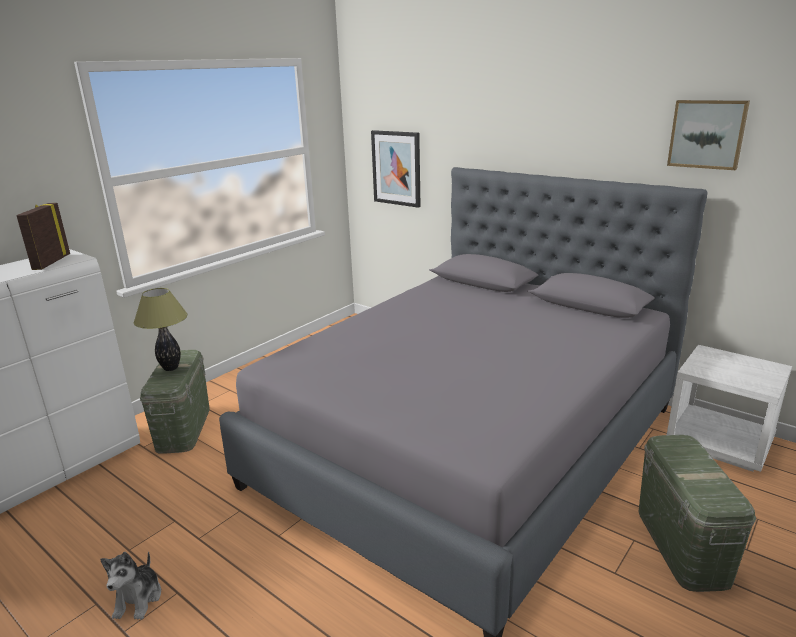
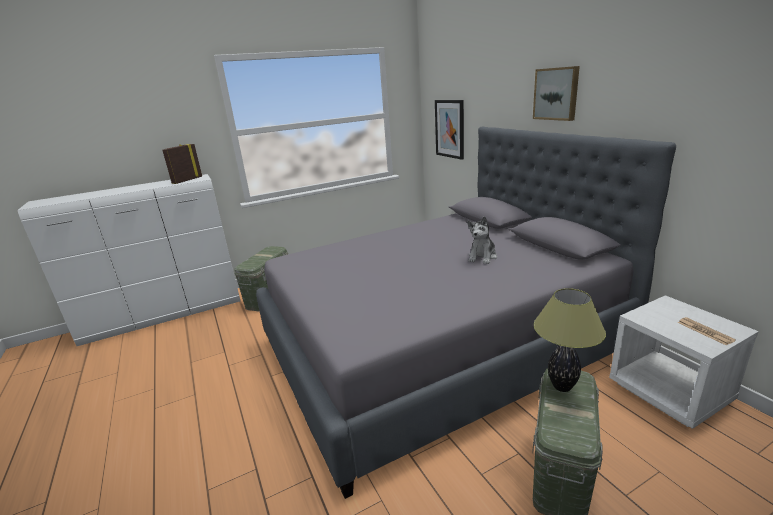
camera: 25 degrees right, 0 degrees up
(138, 599) = (174, 392): plush toy -> plush toy (482, 257)
(170, 368) = (260, 256): table lamp -> table lamp (561, 386)
(707, 134) = (683, 87): picture -> picture (556, 94)
(755, 374) = (705, 331): none -> newspaper

